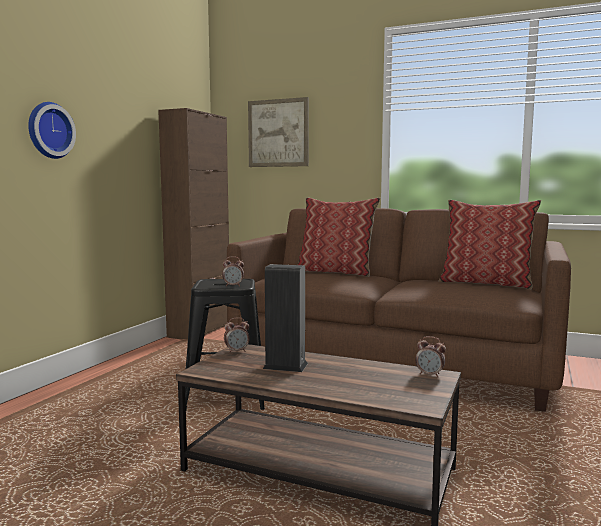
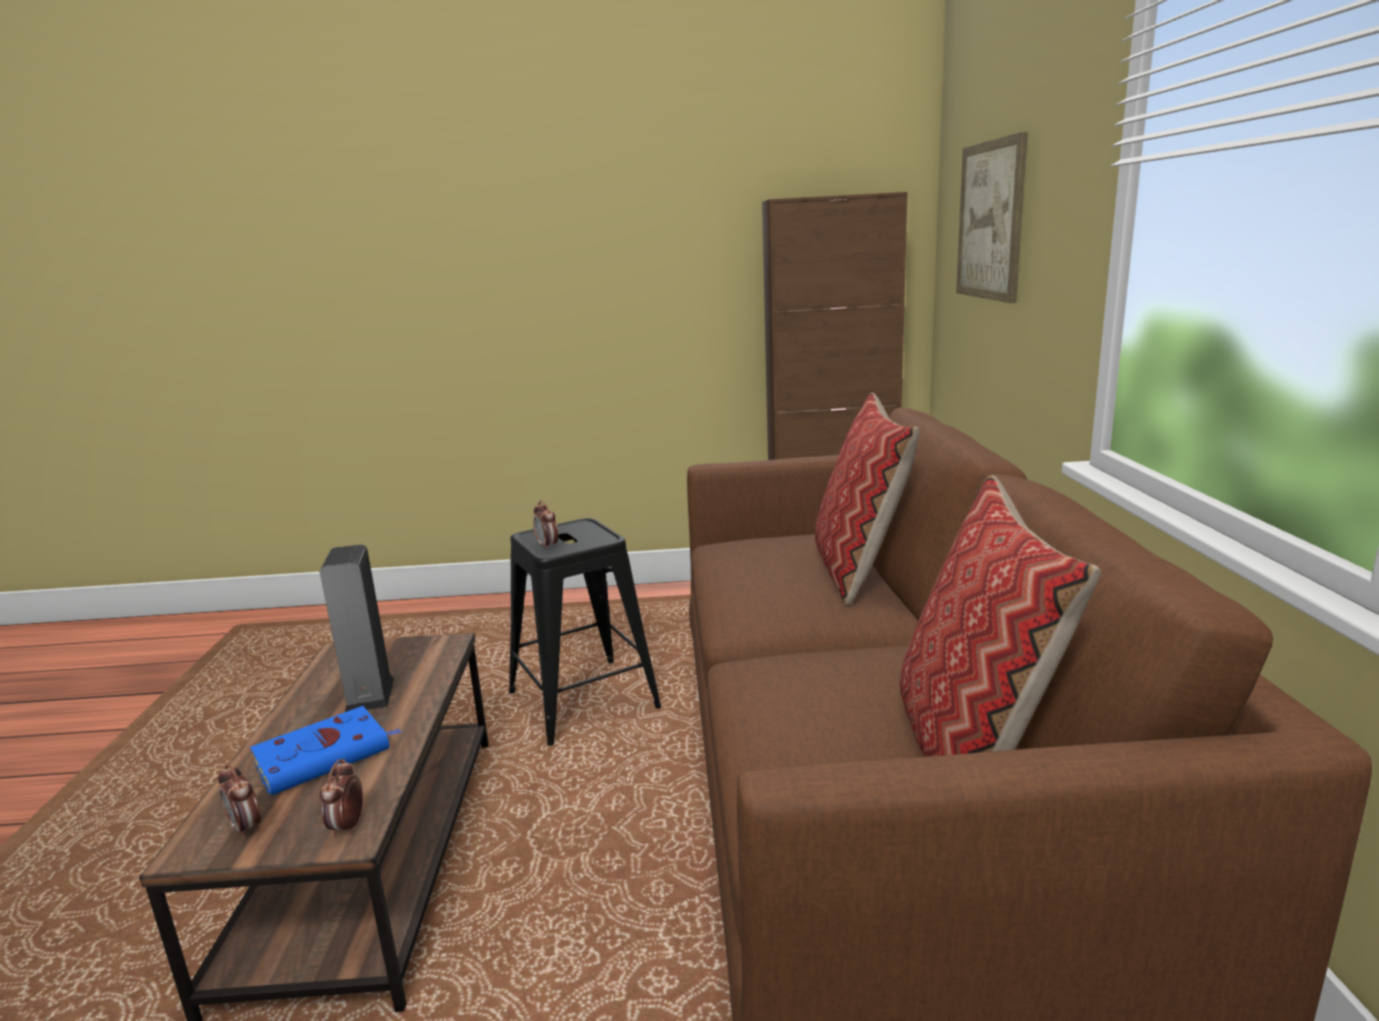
camera: 65 degrees right, 10 degrees up
(48, 130) = (538, 272): wall clock -> none
(237, 351) = (428, 645): alarm clock -> alarm clock (246, 828)
(350, 377) = (326, 755): none -> blue book

